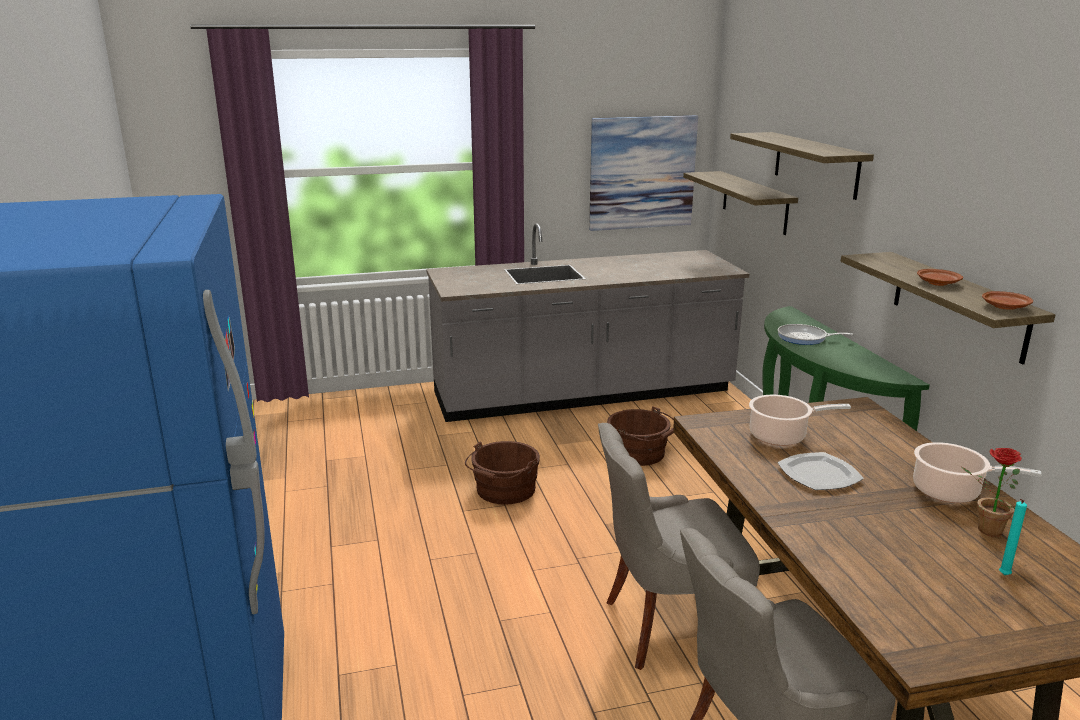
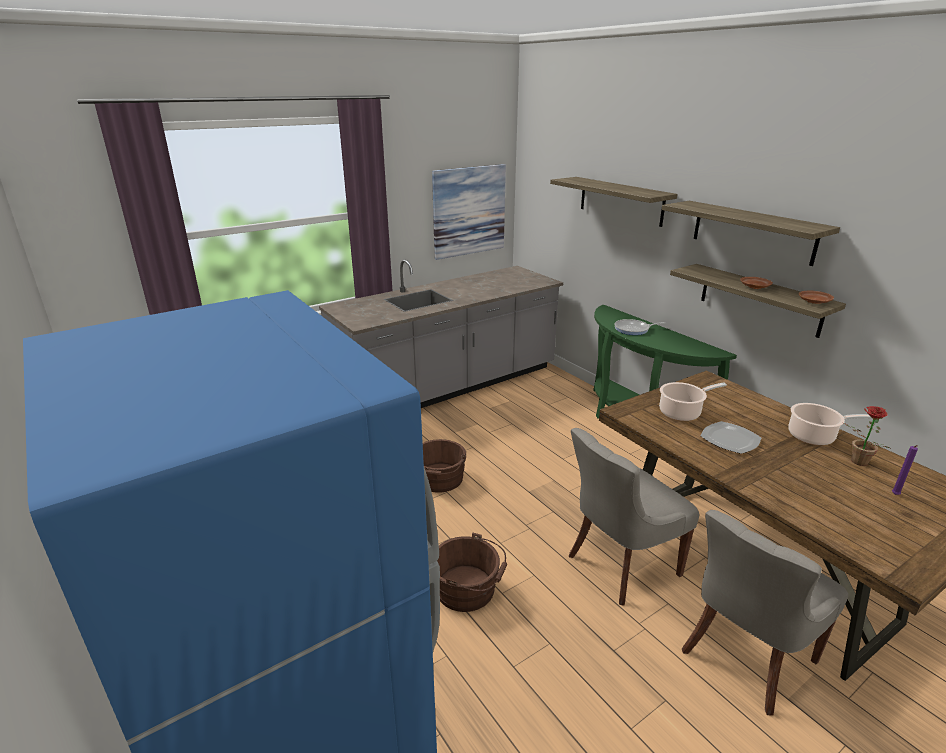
camera: 20 degrees left, 5 degrees up
(640, 454) = (519, 428): brown bucket -> brown bucket (468, 589)
(754, 202) = (561, 229): shelf -> shelf (752, 232)
(1003, 575) = (895, 495): turquoise candle -> purple candle

